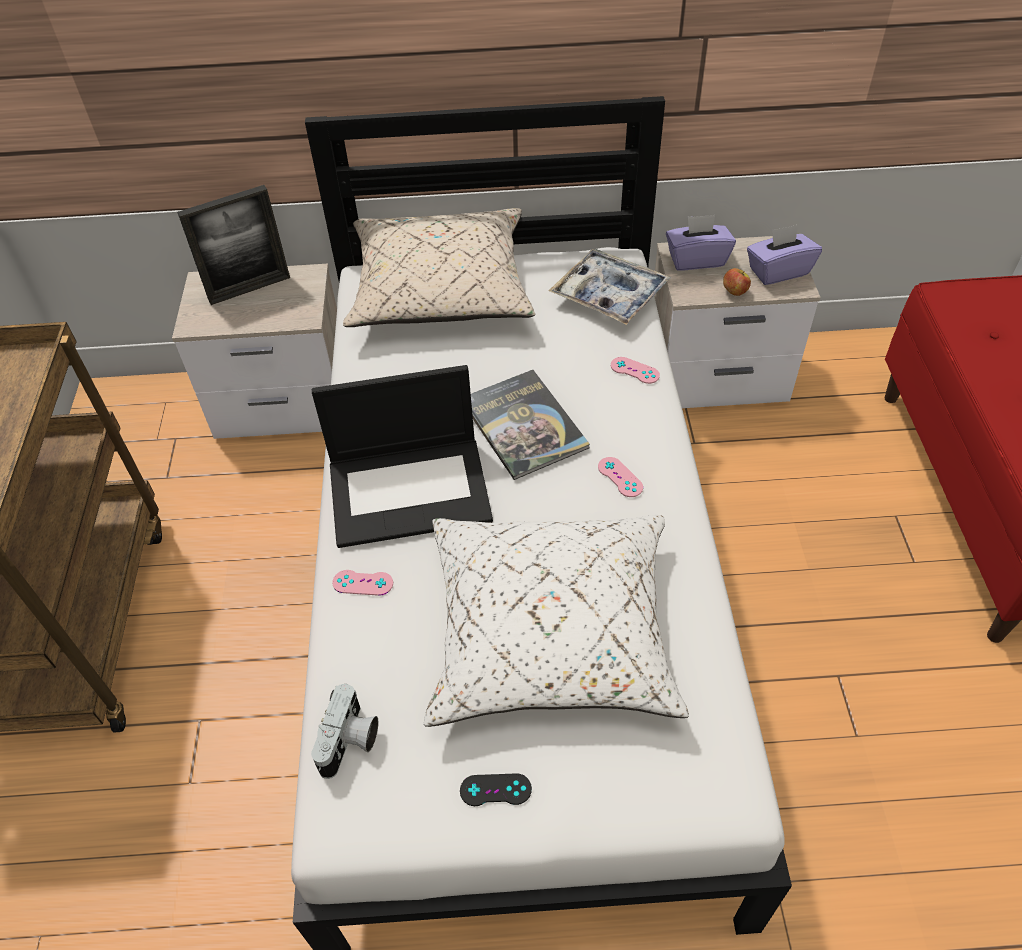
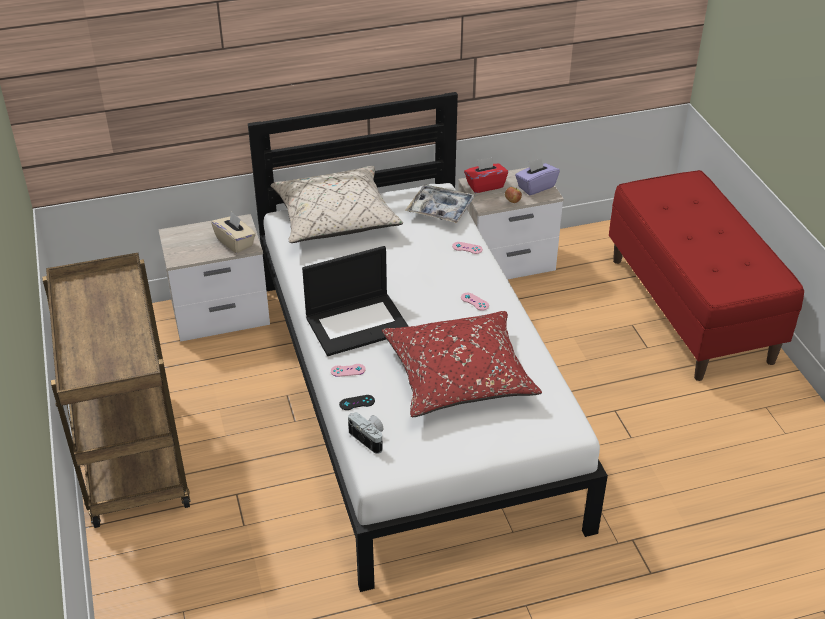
camera: 15 degrees left, 10 degrees down
(249, 289) = (205, 234): picture frame -> none
(287, 308) = (235, 242): none -> beige tissue box
(350, 742) = (370, 438): camera -> camera turned 45 degrees counterclockwise
(495, 790) = (452, 444): black game controller -> black game controller (357, 402)
(524, 425) = (412, 283): book -> none
(551, 633) = (459, 377): white pillow -> red pillow
(696, 259) = (485, 185): purple tissue box -> red tissue box

